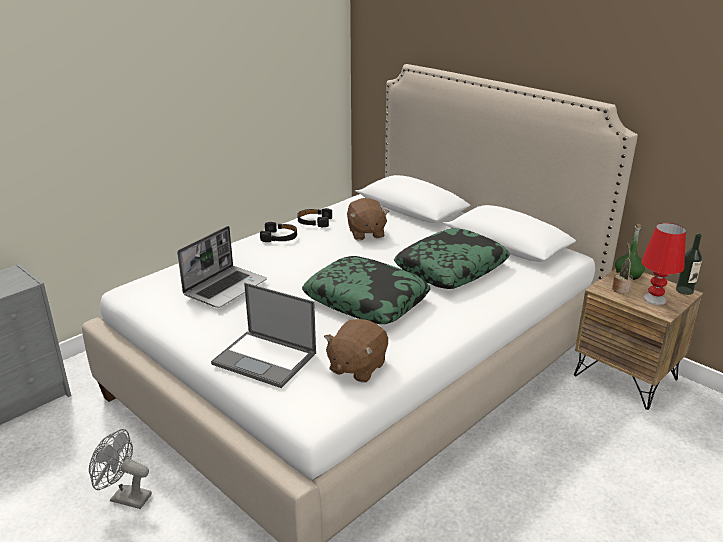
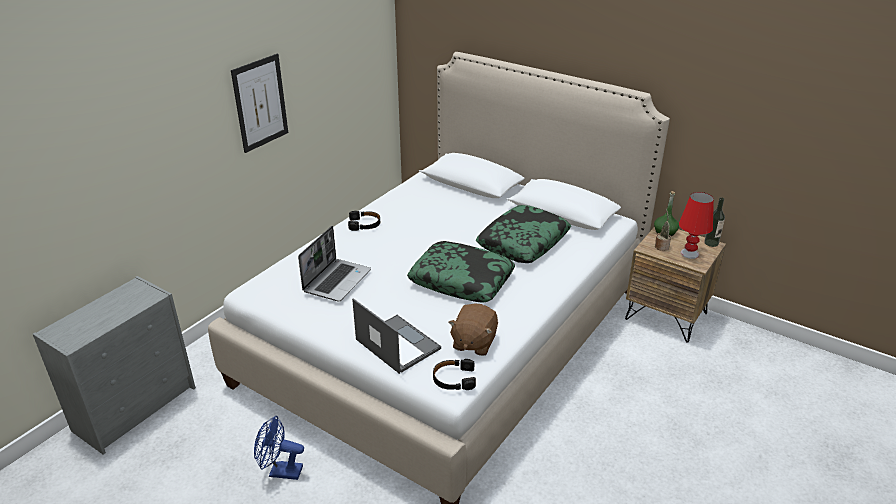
camera: 10 degrees left, 5 degrees up
(125, 497) = (280, 471): grey fan -> blue fan
(181, 98) = (260, 103): none -> picture
(266, 359) = (396, 344): laptop -> laptop turned 150 degrees counterclockwise
(314, 222) = (389, 205): black headphones -> black headphones (454, 379)
(366, 233) = (439, 213): brown plush toy -> none

